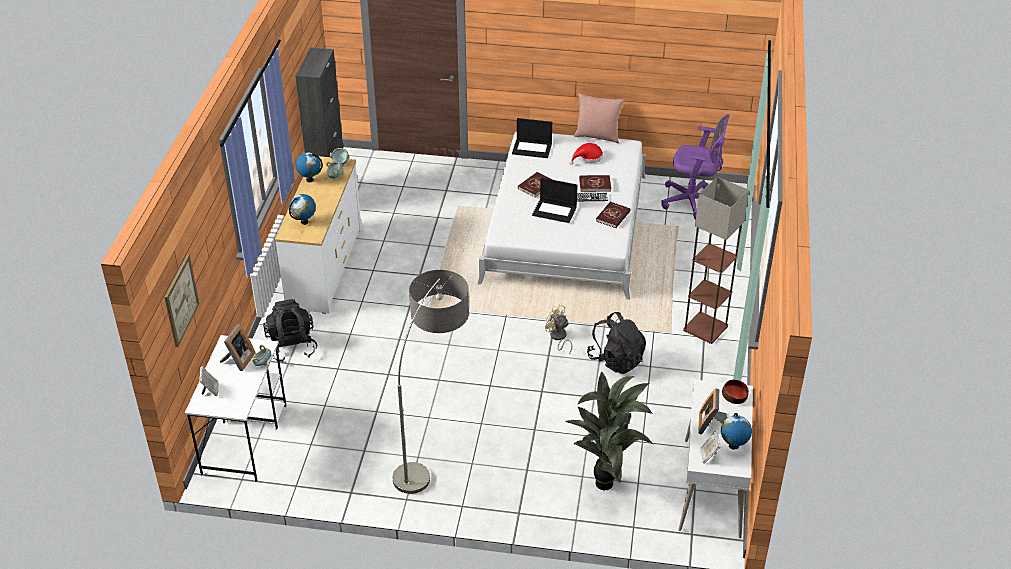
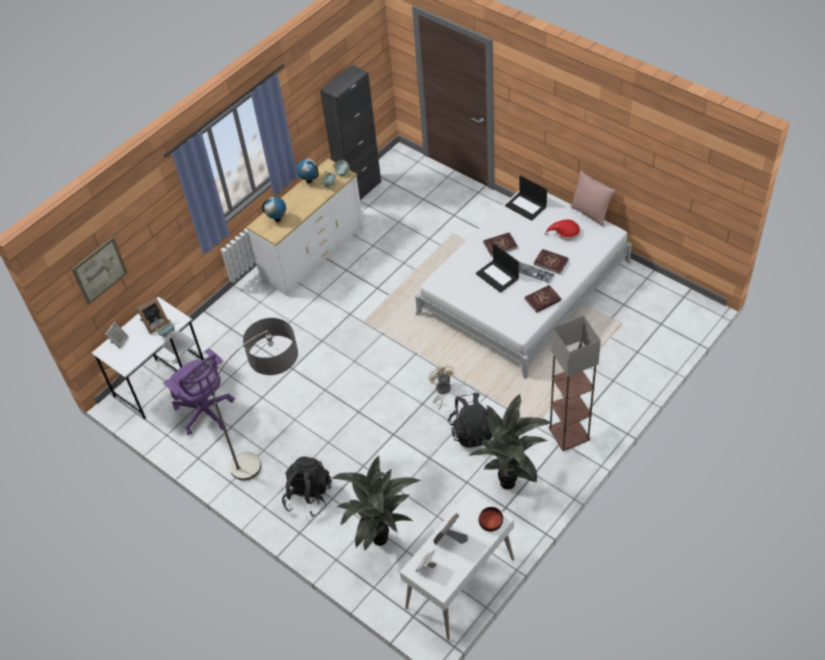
camera: 35 degrees right, 10 degrees up
(292, 346) = (242, 315): black backpack -> black backpack (308, 496)
(688, 387) = (511, 483): none -> potted plant
(693, 202) = (655, 304): purple office chair -> purple office chair (206, 412)
(733, 446) = (452, 567): globe -> none

